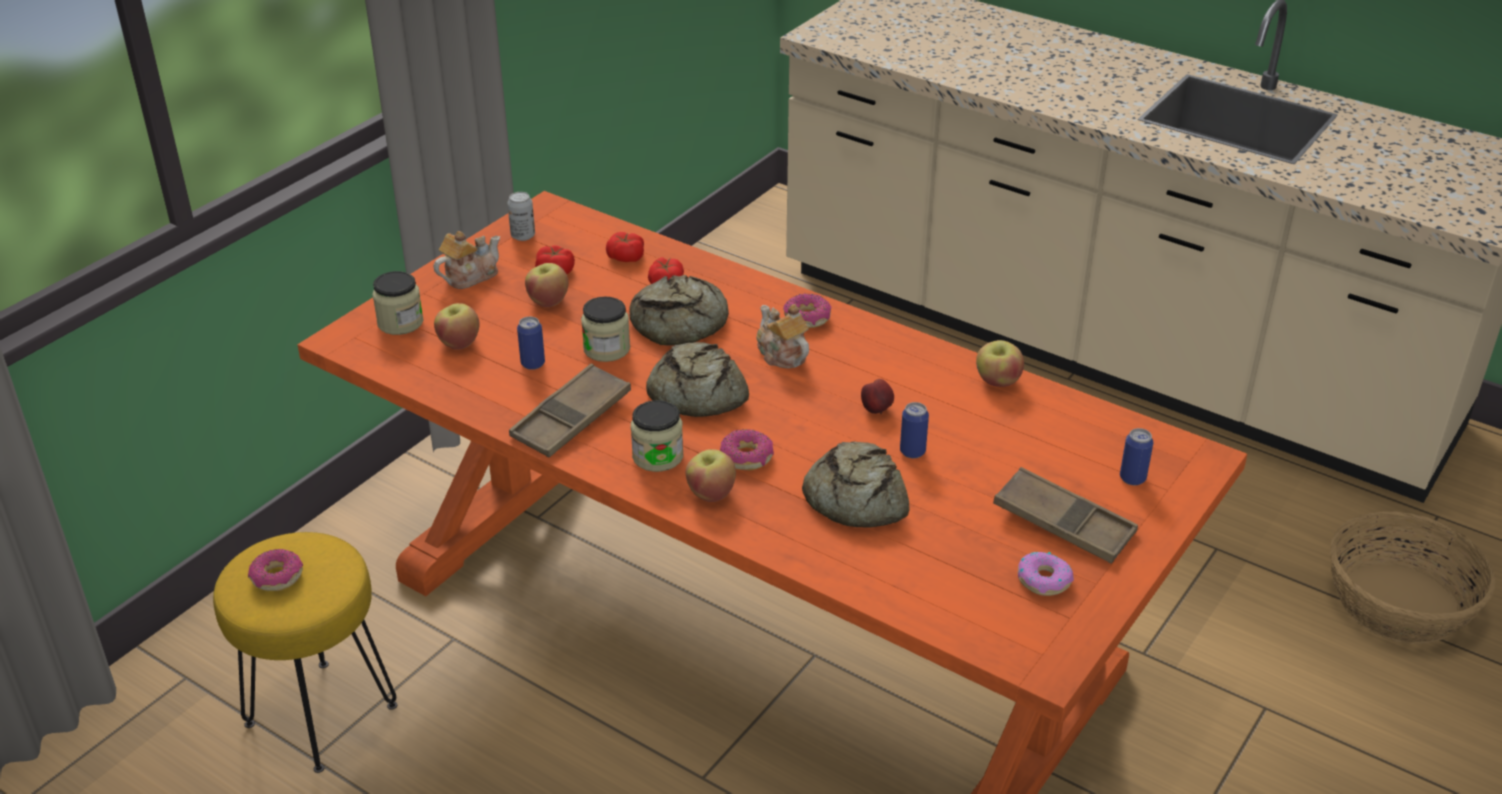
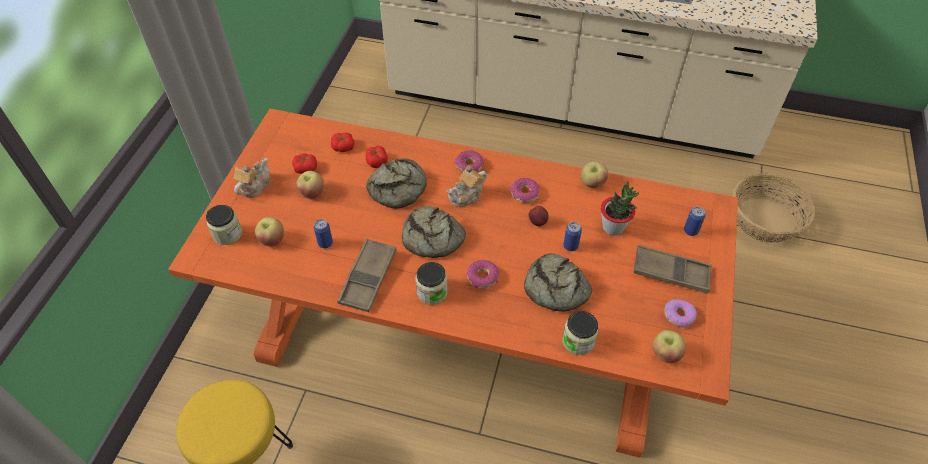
camera: 20 degrees left, 15 degrees up
(277, 577) = (214, 422): donut -> donut (524, 194)
(523, 236) = (273, 146): can -> none
(606, 349) = (364, 220): jar -> jar (578, 341)
(710, 493) = (474, 310): apple -> apple (665, 354)
(781, 354) = (467, 196): teapot -> teapot turned 75 degrees counterclockwise
(999, 444) = (613, 227): none -> potted plant

